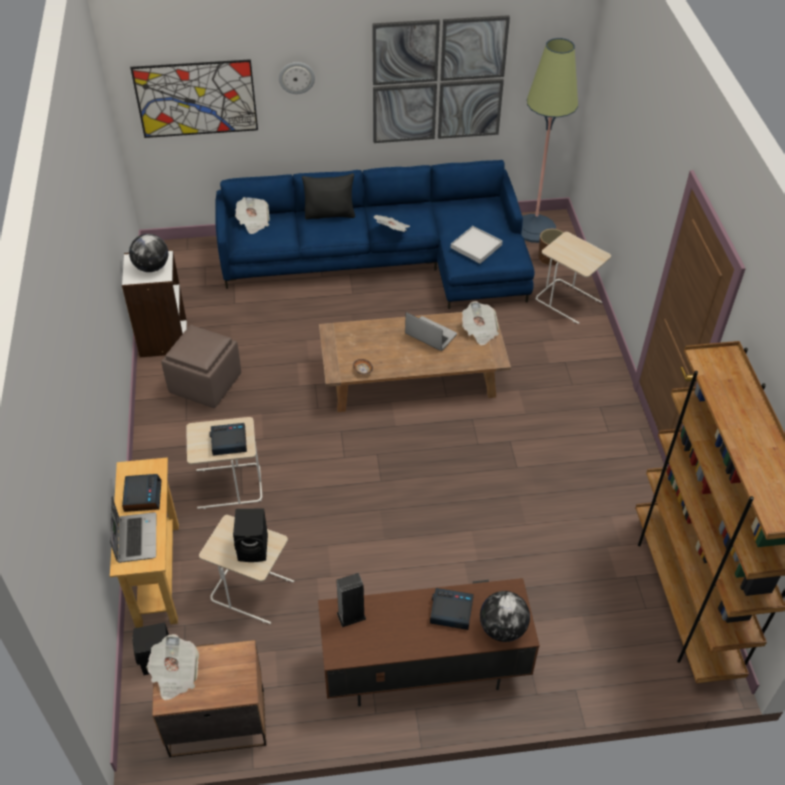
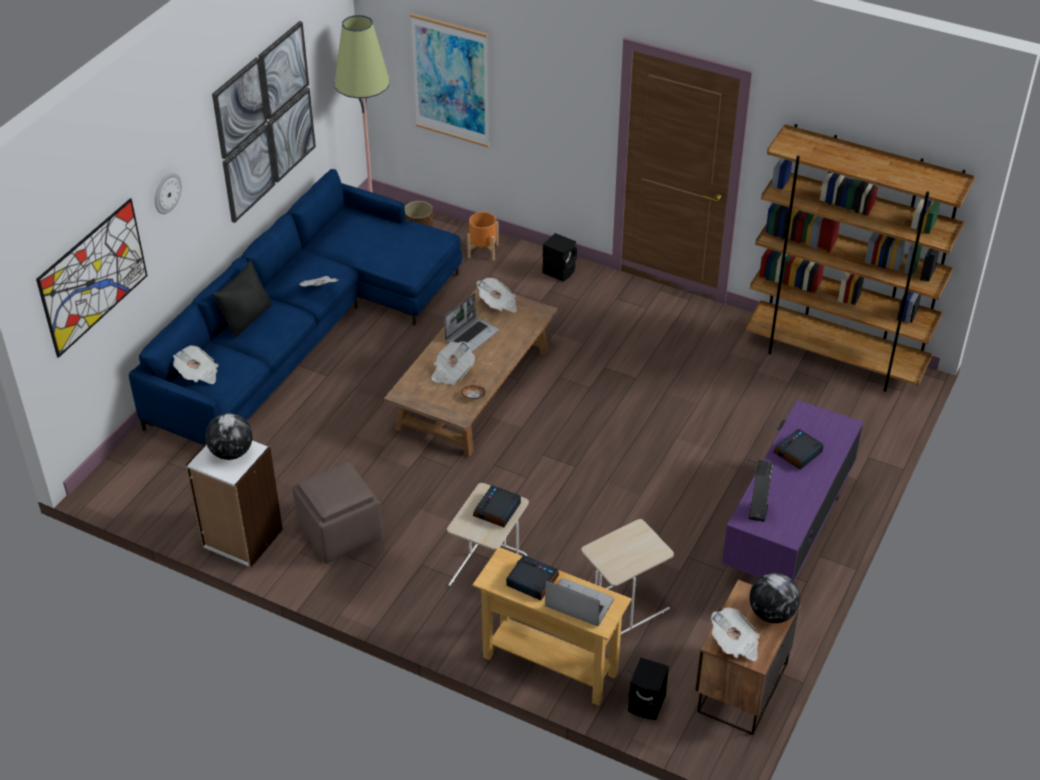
camera: 55 degrees left, 5 degrees down
(254, 548) = (635, 544): black speaker -> black speaker (559, 271)
(378, 345) = (452, 372): none -> newspaper
(423, 669) = (787, 533): brown tv stand -> purple tv stand
(430, 335) = (472, 335): laptop -> laptop turned 150 degrees clockwise
(476, 246) = (399, 251): white tray -> none
(502, 628) = (834, 433): globe -> globe (771, 613)
(569, 301) = (483, 251): beige side table -> orange planter
(613, 141) = (451, 80): none -> picture

